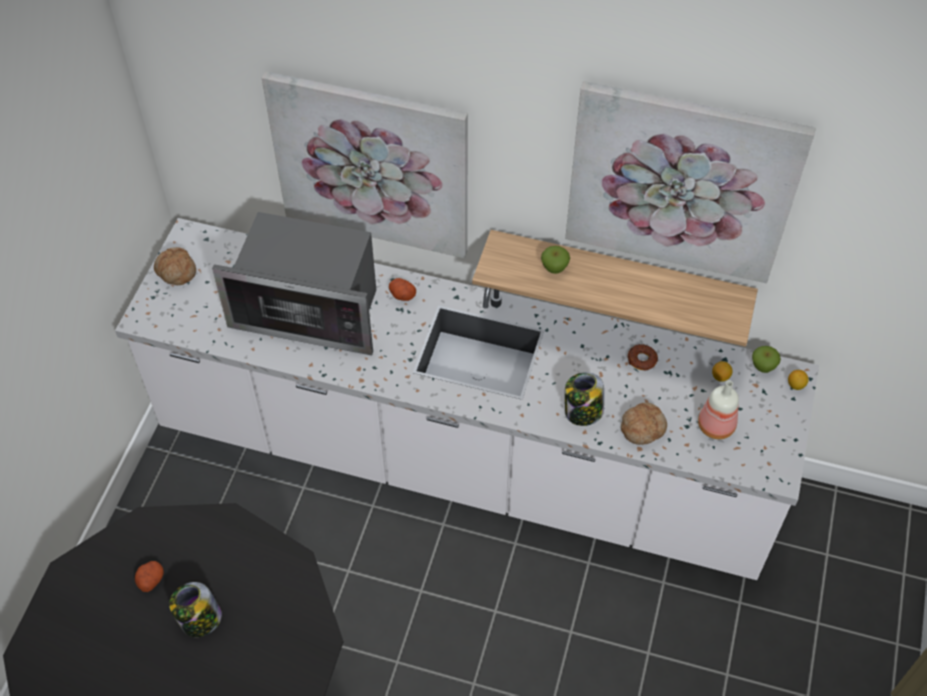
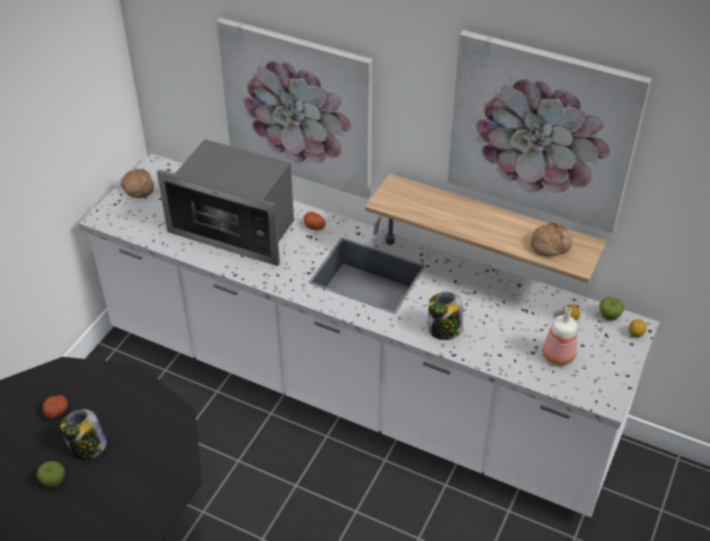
camera: 10 degrees right, 10 degrees down
(554, 268) = (435, 206): apple -> apple (53, 481)
(642, 360) = (504, 298): donut -> none
(642, 427) = (493, 348): bread -> bread (550, 245)

